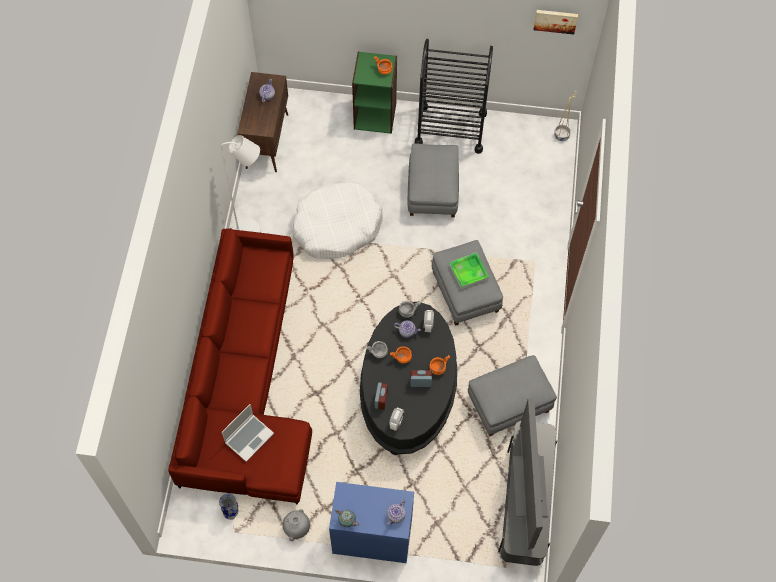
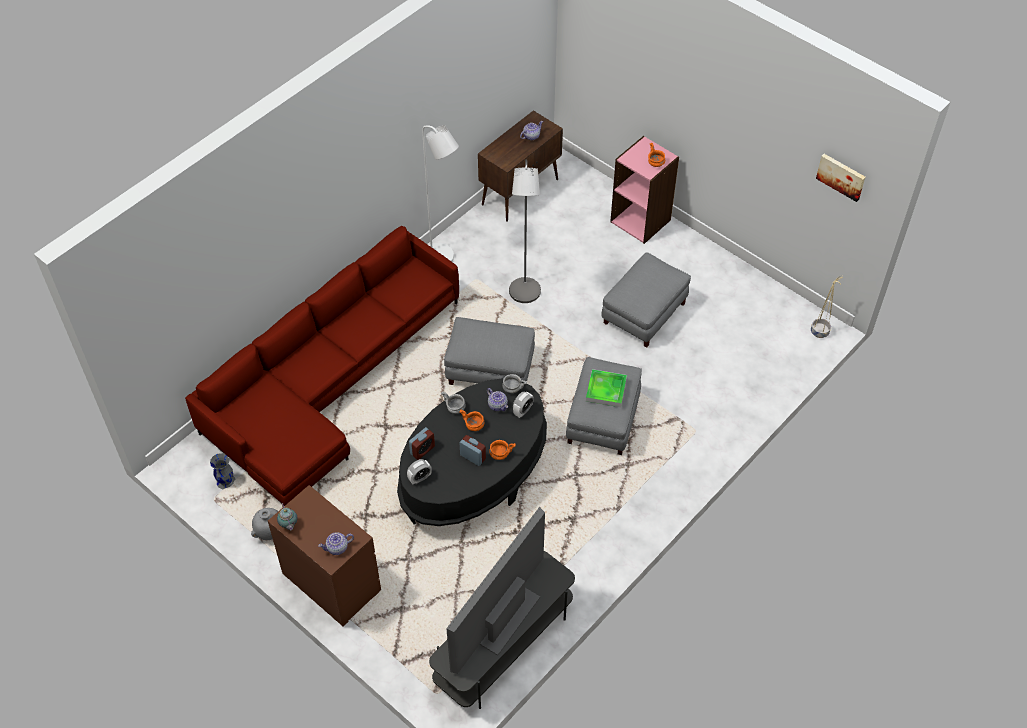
camera: 35 degrees right, 10 degrees down
(249, 437) = (280, 415): laptop -> none
(336, 226) = (524, 296): white dog bed -> grey floor lamp
(371, 536) = (331, 582): blue dresser -> brown dresser
(375, 115) = (641, 220): green bookcase -> pink bookcase
(450, 128) = (707, 268): black cart -> none
(508, 404) = (562, 545): grey ottoman -> grey ottoman (489, 369)

